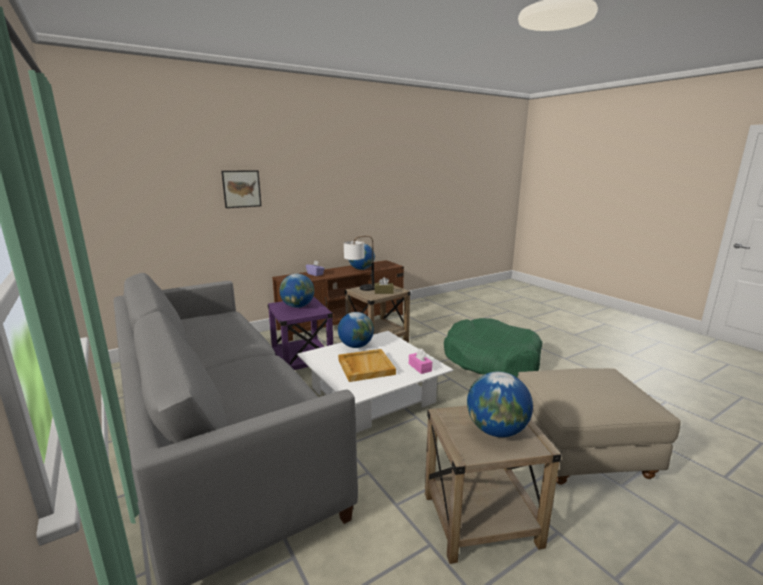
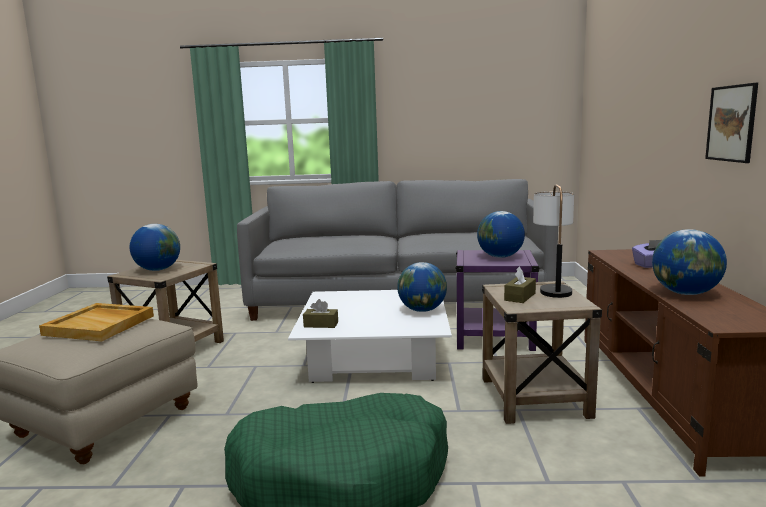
camera: 125 degrees right, 5 degrees down
(241, 189) = (649, 98): picture -> picture (731, 123)
(365, 367) = (364, 305): beige tray -> beige tray (100, 325)
(420, 367) = (321, 324): pink tissue box -> brown tissue box

